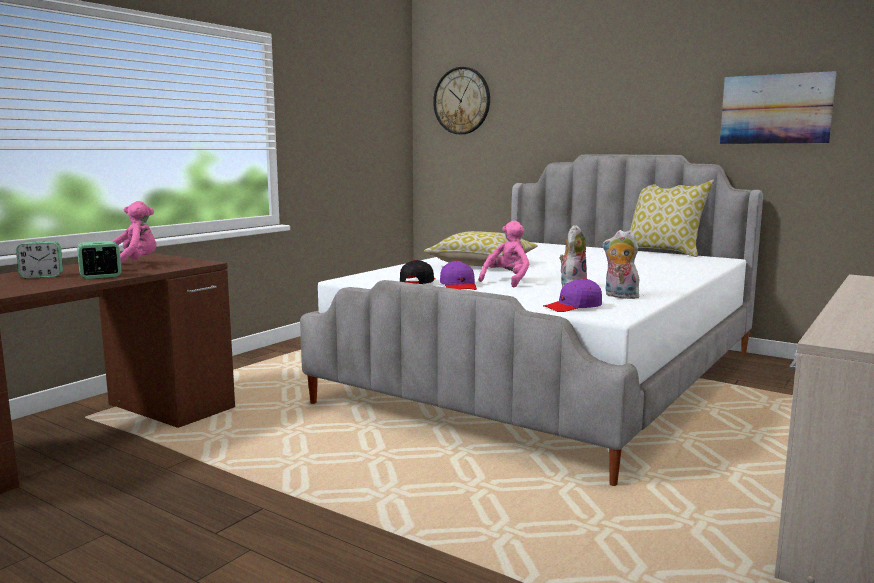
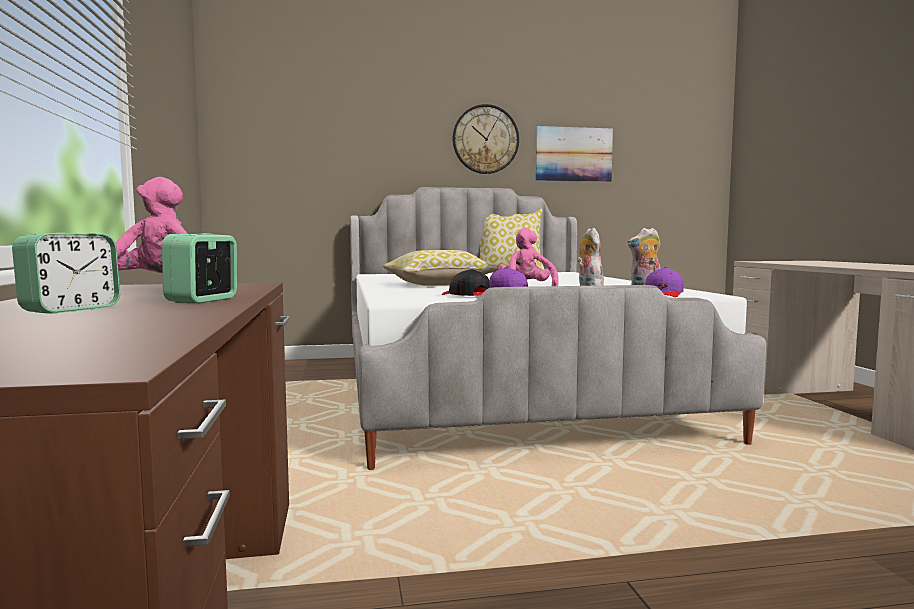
camera: 45 degrees left, 5 degrees down
(462, 101) = (271, 128): wall clock -> wall clock (485, 139)

